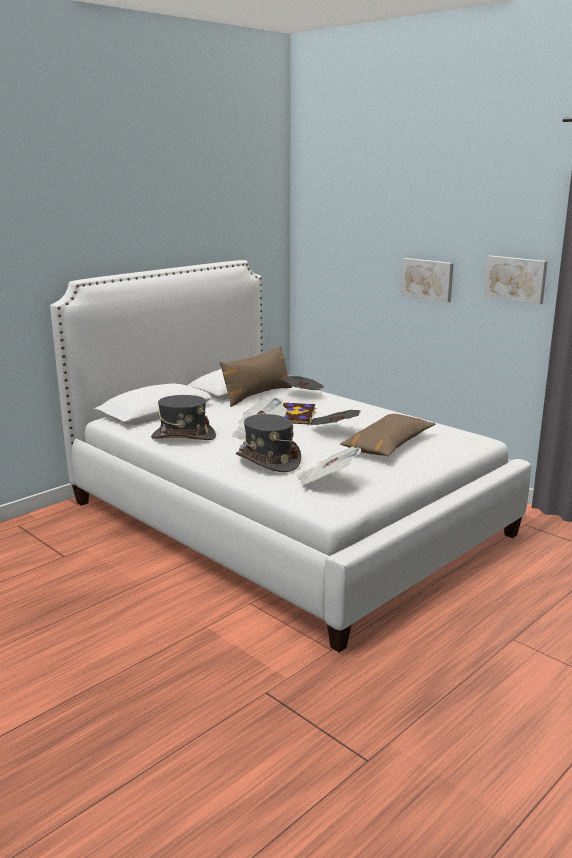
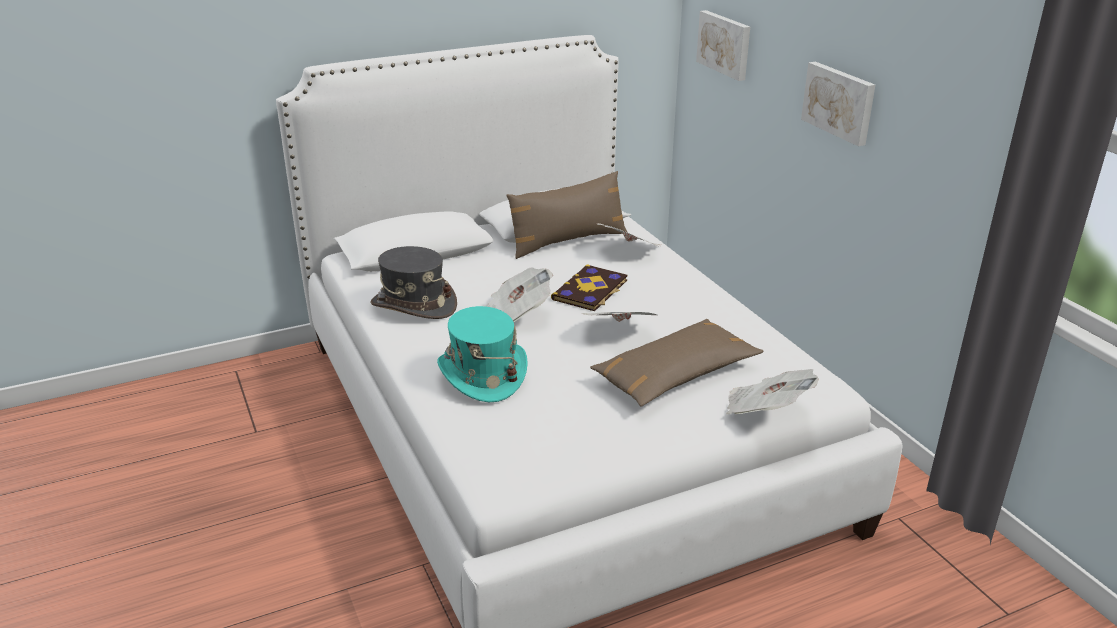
camera: 20 degrees right, 10 degrees up
(268, 461) = (482, 375): grey hat -> turquoise hat
(326, 481) = (529, 433): newspaper -> newspaper (765, 411)
(516, 279) = (957, 132): picture -> picture (725, 44)

